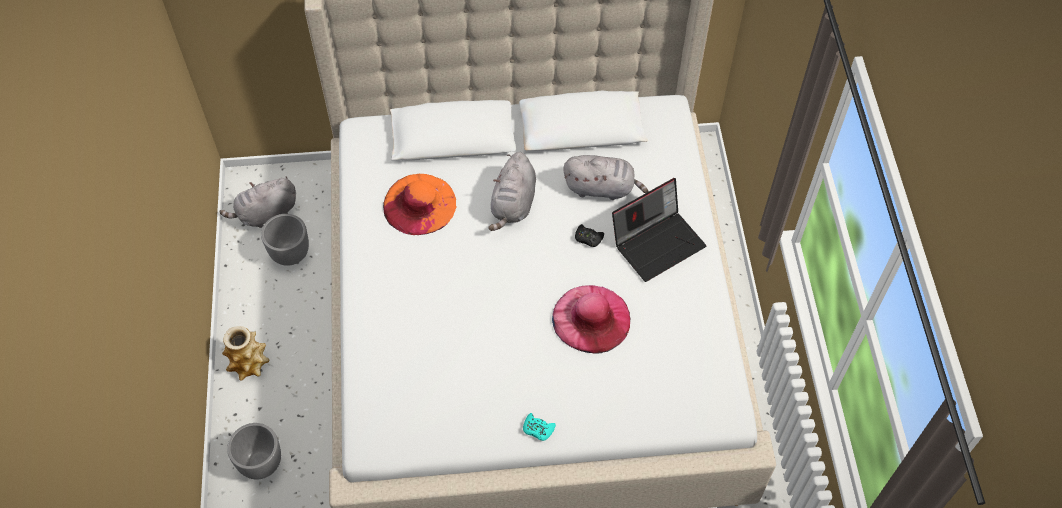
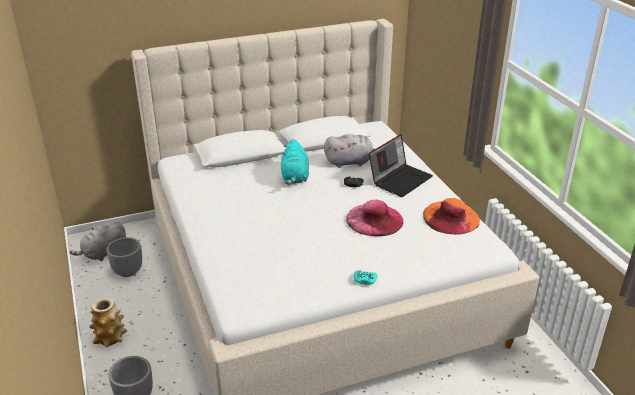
camera: 15 degrees left, 25 degrees down
(419, 204) = (229, 186): orange hat -> orange hat (451, 217)
(513, 204) = (295, 177): grey plush toy -> turquoise plush toy

